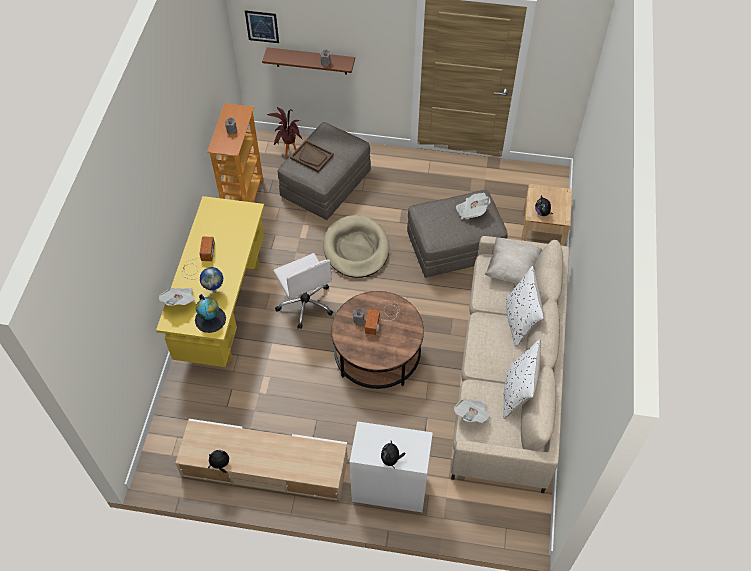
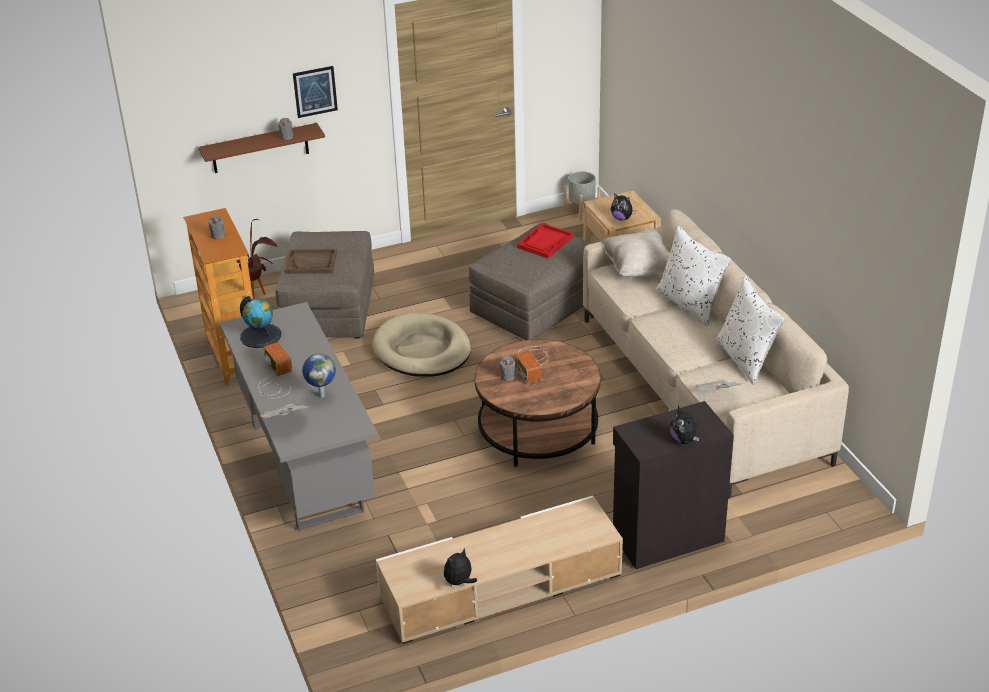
camera: 30 degrees left, 20 degrees down
(210, 319) = (342, 421): globe -> globe (261, 335)
(223, 309) = (305, 467): yellow desk -> grey desk
(262, 26) = (190, 115): picture -> picture (315, 91)
(305, 304) = (407, 421): white office chair -> none
(389, 487) = (666, 537): white cabinet -> black cabinet
(471, 211) = (545, 242): newspaper -> red tray
(549, 174) = (581, 211): none -> grey planter

